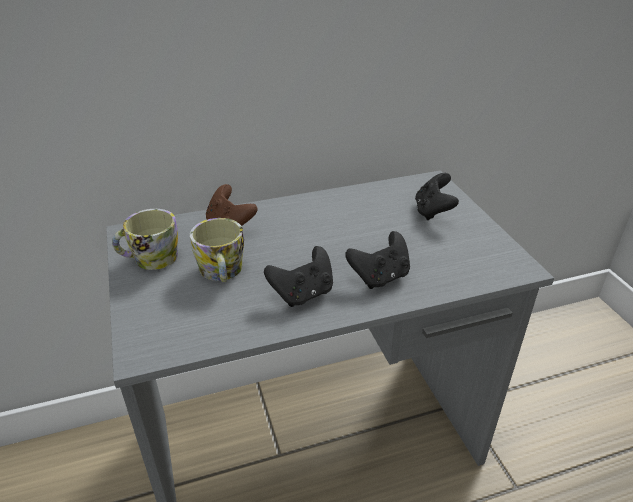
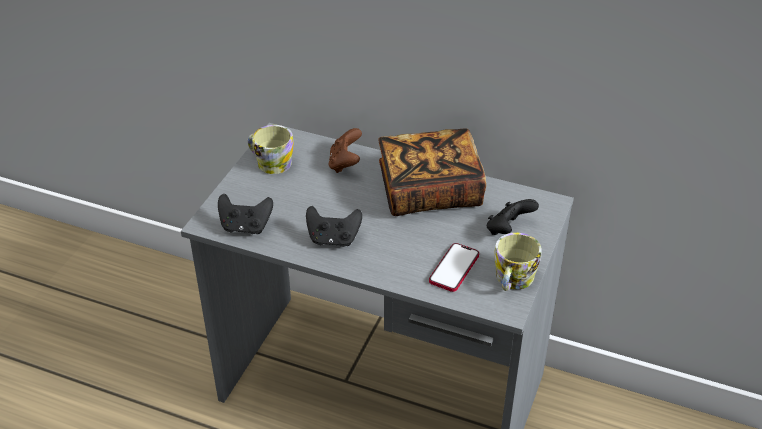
camera: 40 degrees right, 5 degrees up
(221, 272) = (302, 196): mug -> mug (512, 280)
(334, 213) = (429, 191): none -> book
(380, 277) = (397, 256): black game controller -> black game controller (245, 227)
(438, 260) = (454, 268): none -> phone

